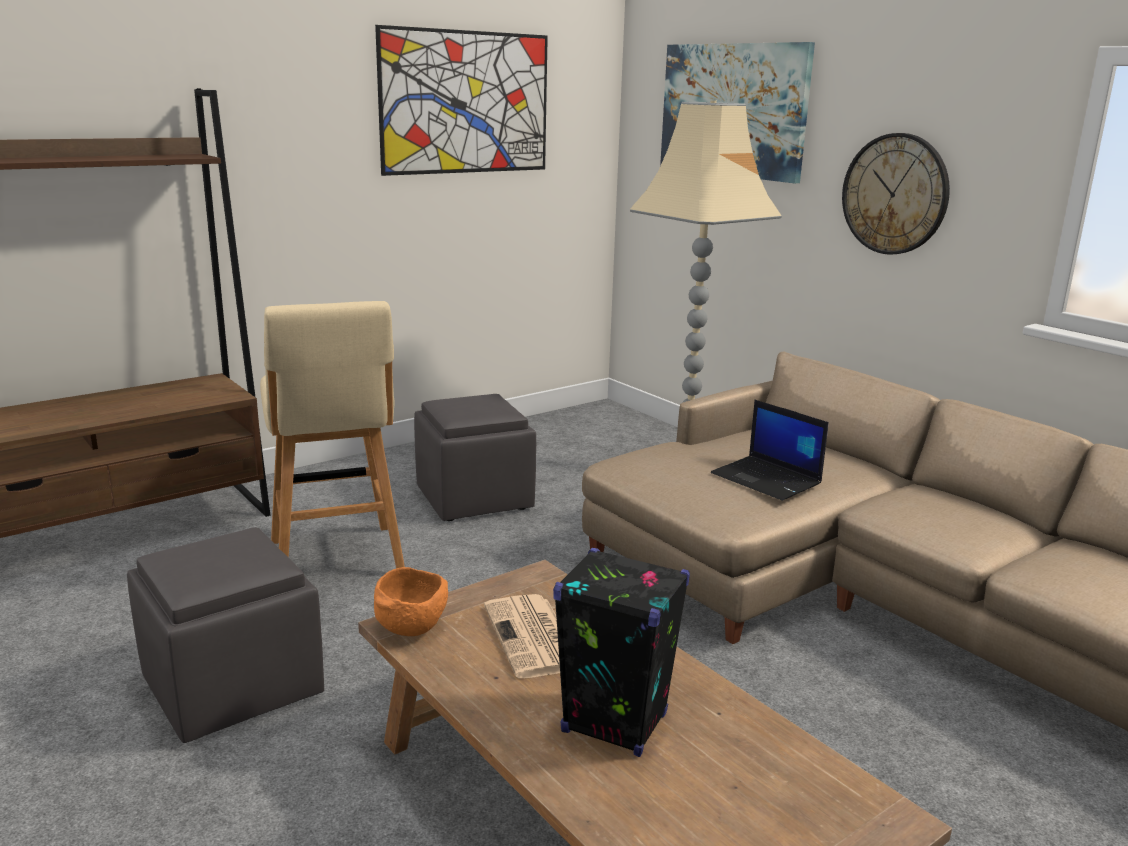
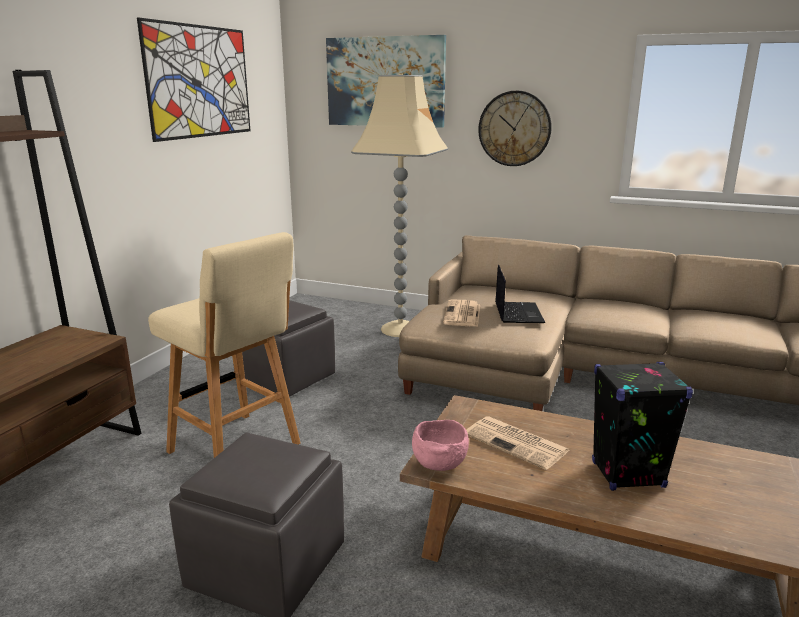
camera: 30 degrees left, 0 degrees up
(411, 627) = (439, 464): orange bowl -> pink bowl
(685, 463) = (462, 314): none -> newspaper
(767, 479) = (517, 313): laptop -> laptop turned 105 degrees counterclockwise

